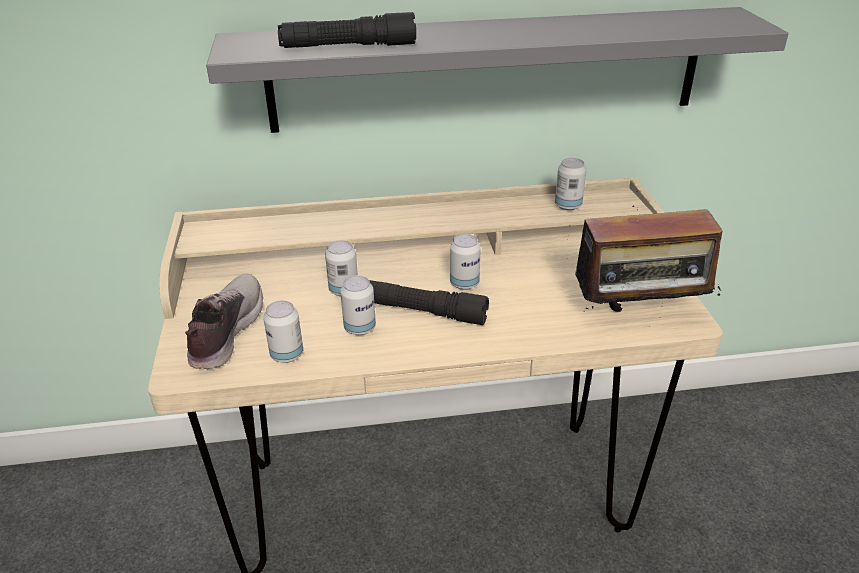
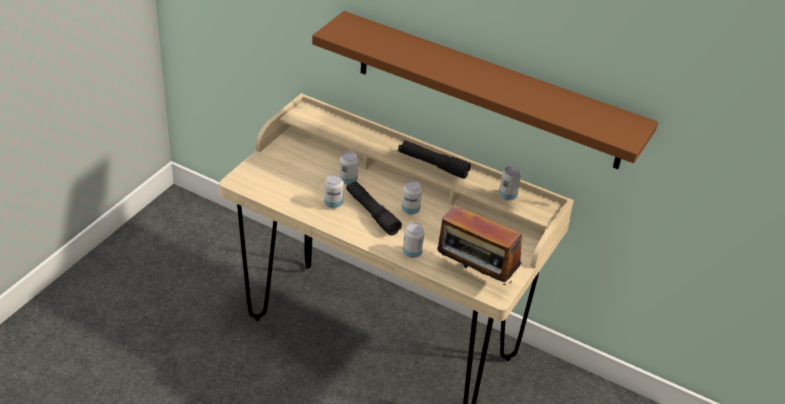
camera: 35 degrees right, 5 degrees up
(225, 332) = (274, 172): shoe -> none
(287, 355) = (288, 198): can -> can (412, 253)
(348, 47) = (387, 52): black flashlight -> black flashlight (433, 164)
(487, 70) = (487, 90): grey shelf -> brown shelf

